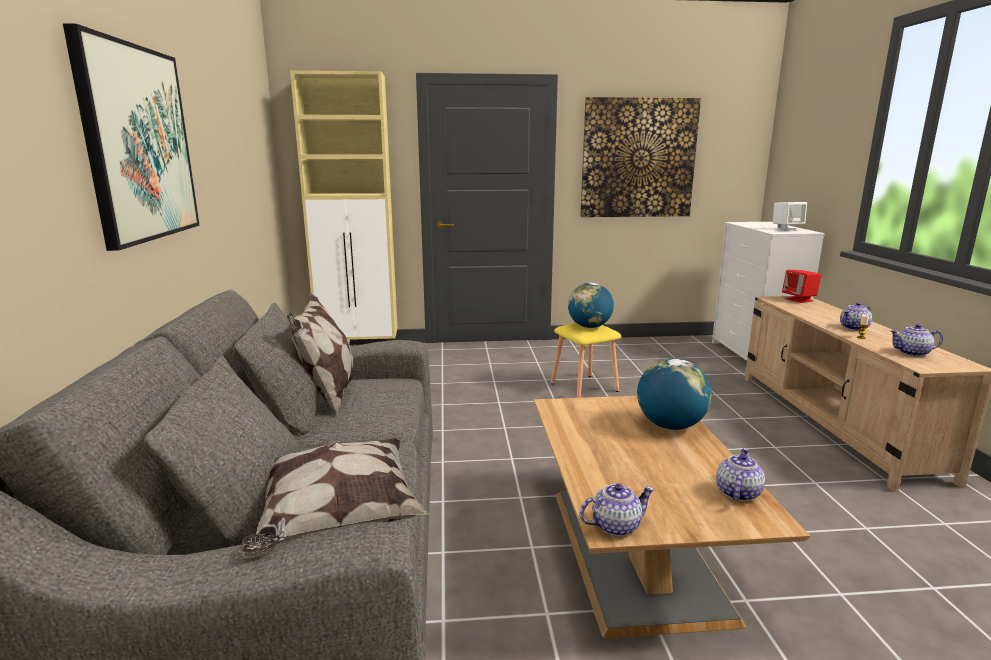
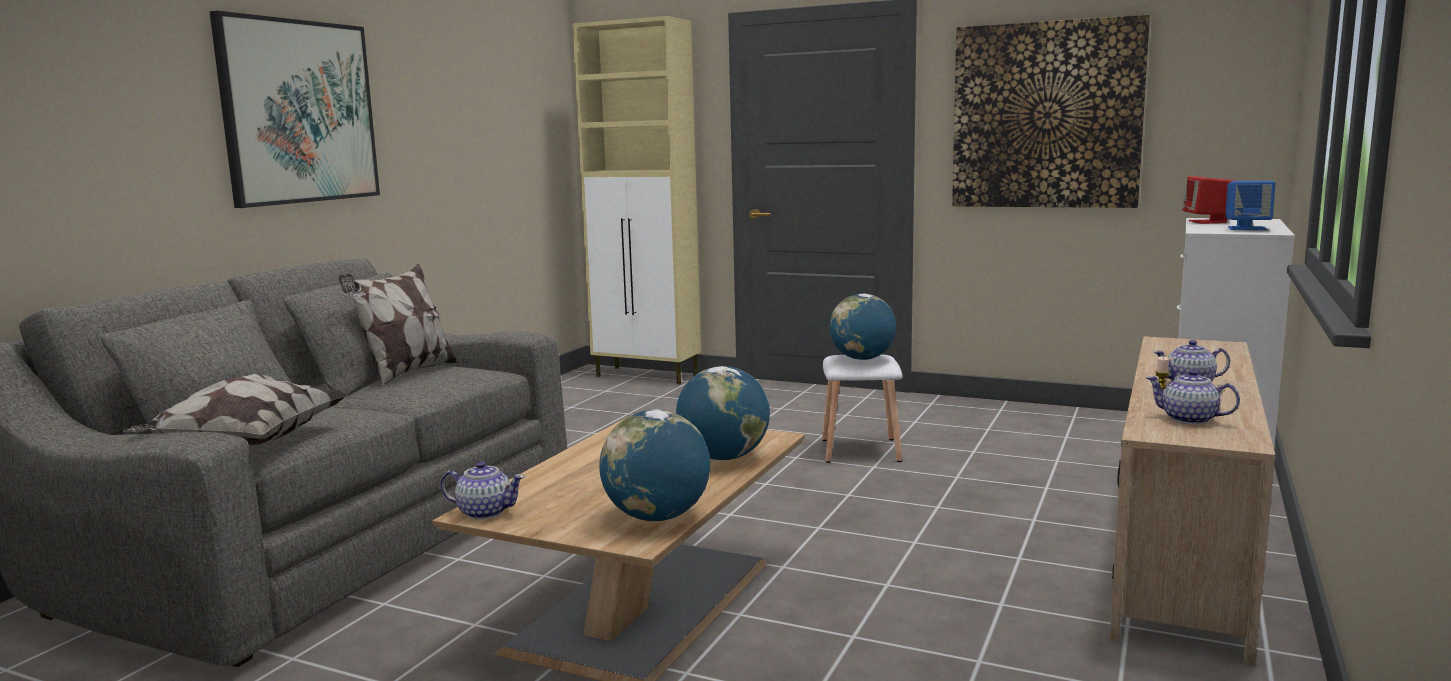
camera: 30 degrees right, 5 degrees down
(584, 387) = (862, 450): yellow stool -> white stool
(737, 493) = (657, 517): teapot -> globe
(787, 229) = (1247, 228): white speaker -> blue speaker
(799, 300) = (1209, 346): red speaker -> red speaker (1208, 222)

